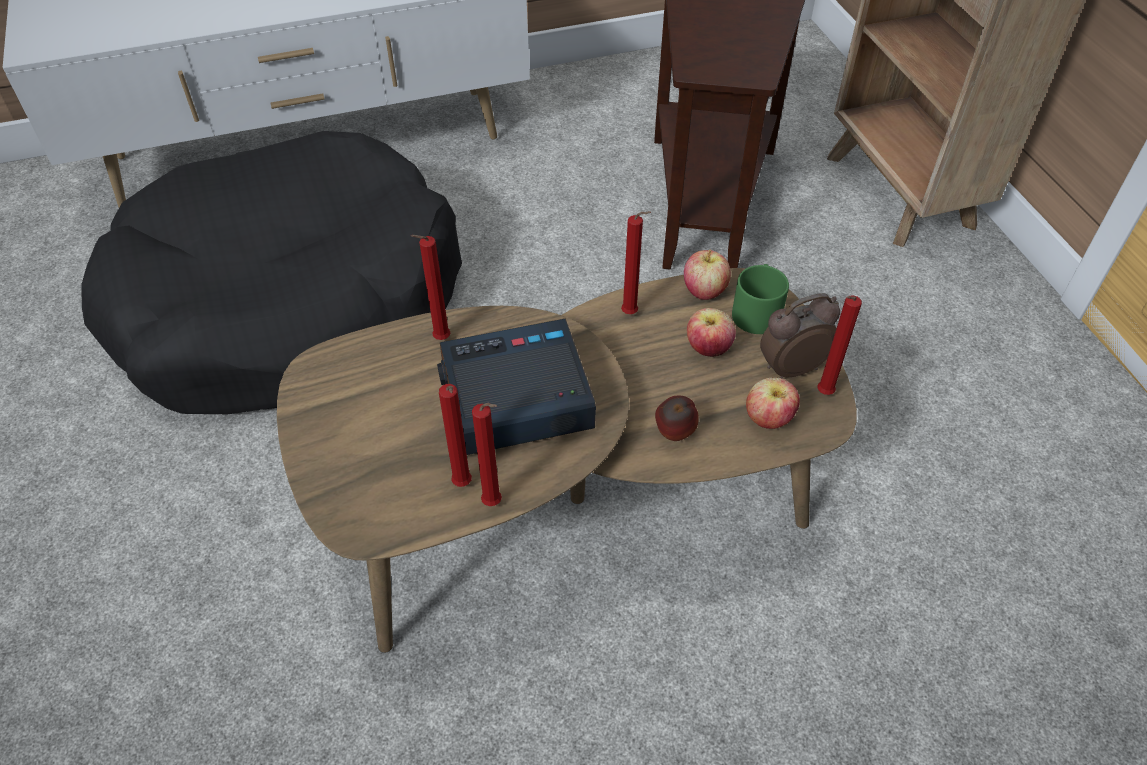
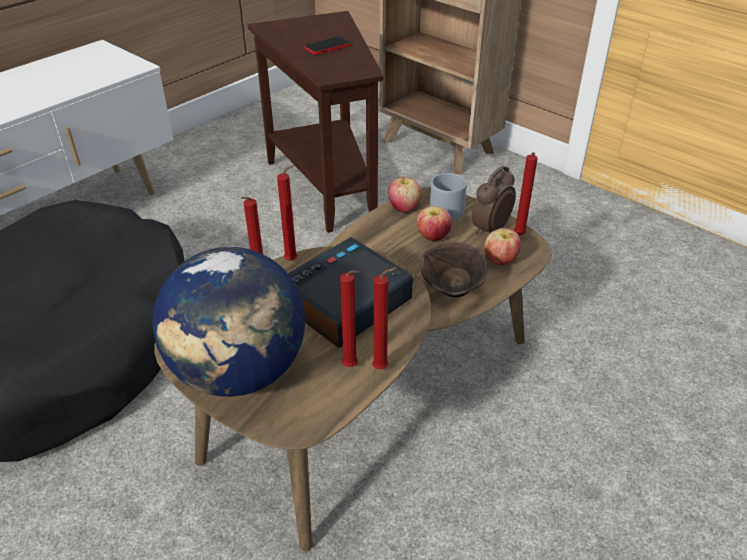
camera: 30 degrees left, 10 degrees down
(346, 436) = (240, 372): none -> globe
(632, 314) = (370, 235): red candle -> red candle (293, 260)
(674, 434) = (452, 290): apple -> brown bowl
(737, 18) = (327, 46): none -> phone
(756, 310) = (443, 207): green mug -> grey mug

